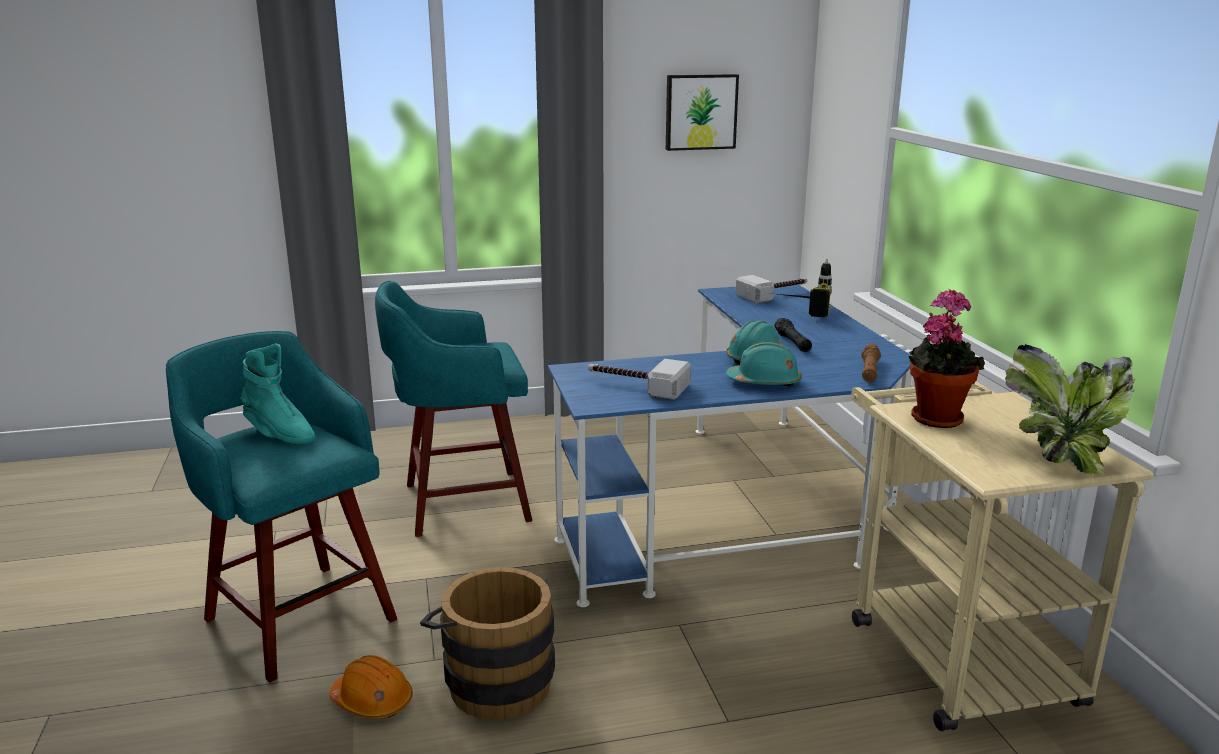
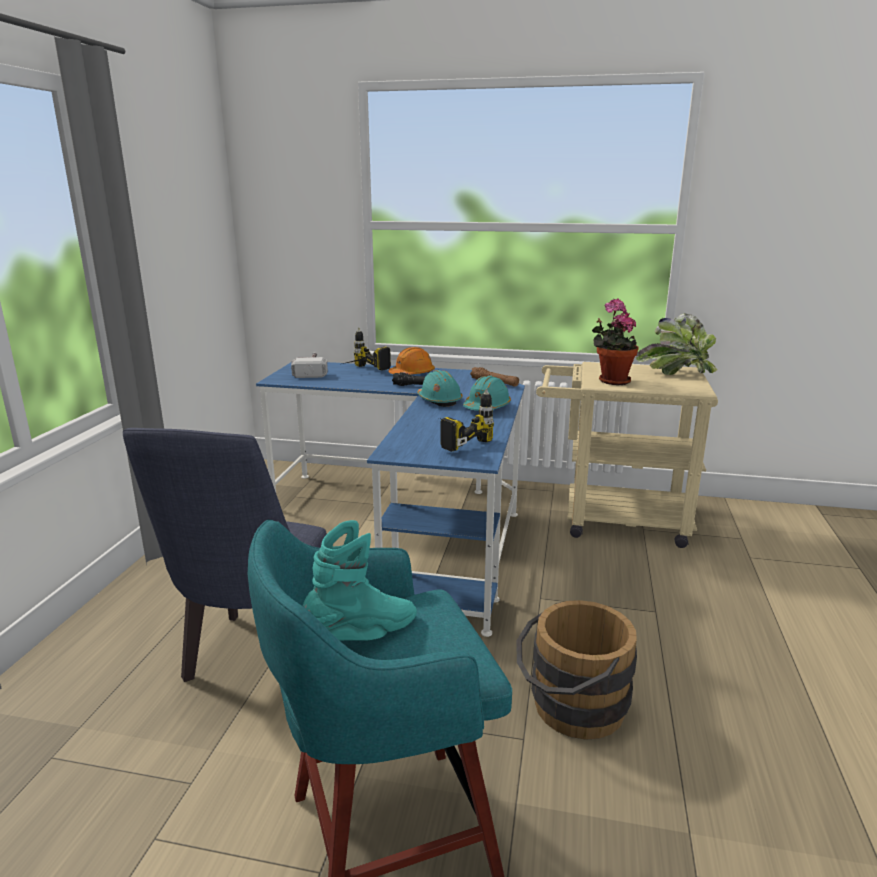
camera: 65 degrees left, 0 degrees up
(372, 701) = (571, 796): orange hard hat -> orange hard hat (412, 374)
(461, 503) = (254, 661): turquoise stool -> blue chair
(635, 386) = (454, 440): hammer -> power drill
(700, 112) = (180, 225): picture -> none

